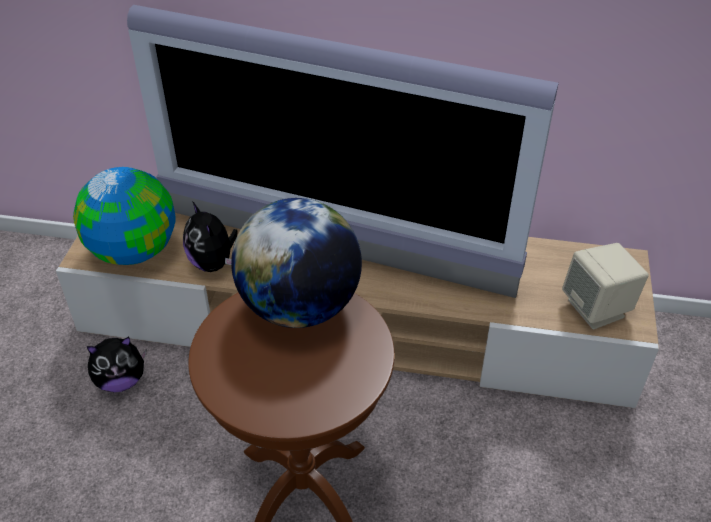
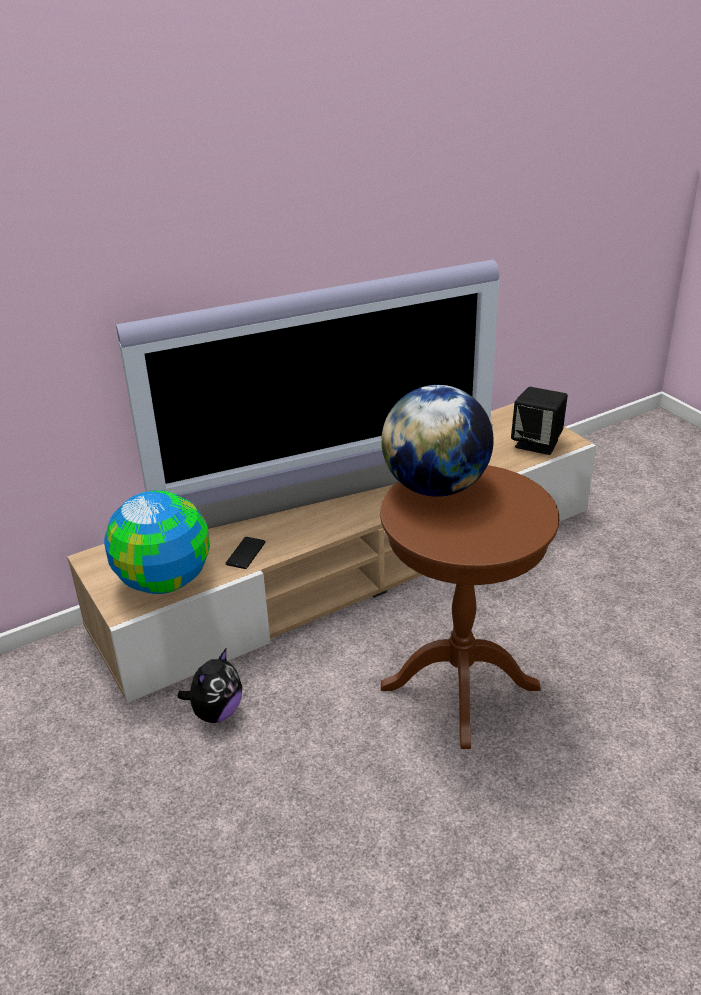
camera: 40 degrees left, 10 degrees down
(214, 263) = (246, 553): plush toy -> phone
(597, 309) = (537, 443): beige speaker -> black speaker

